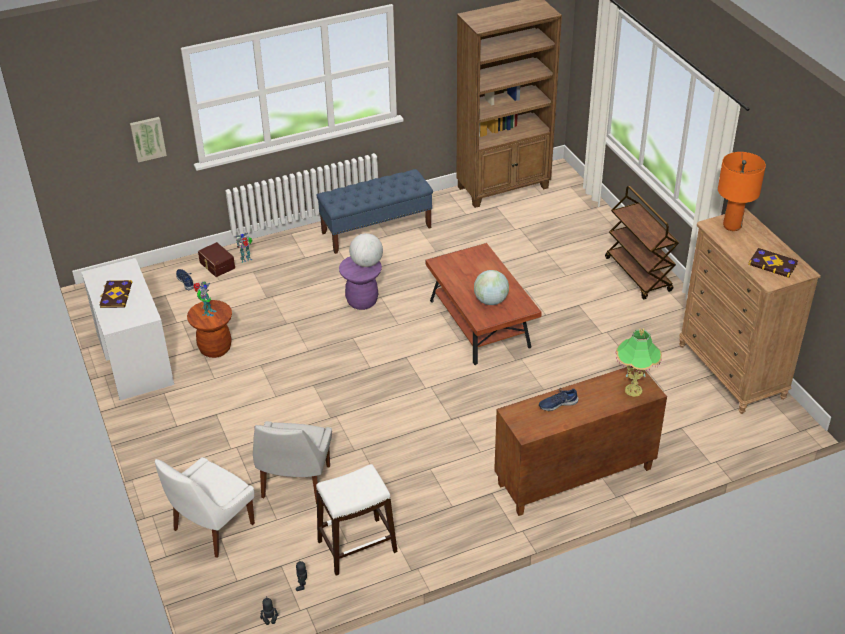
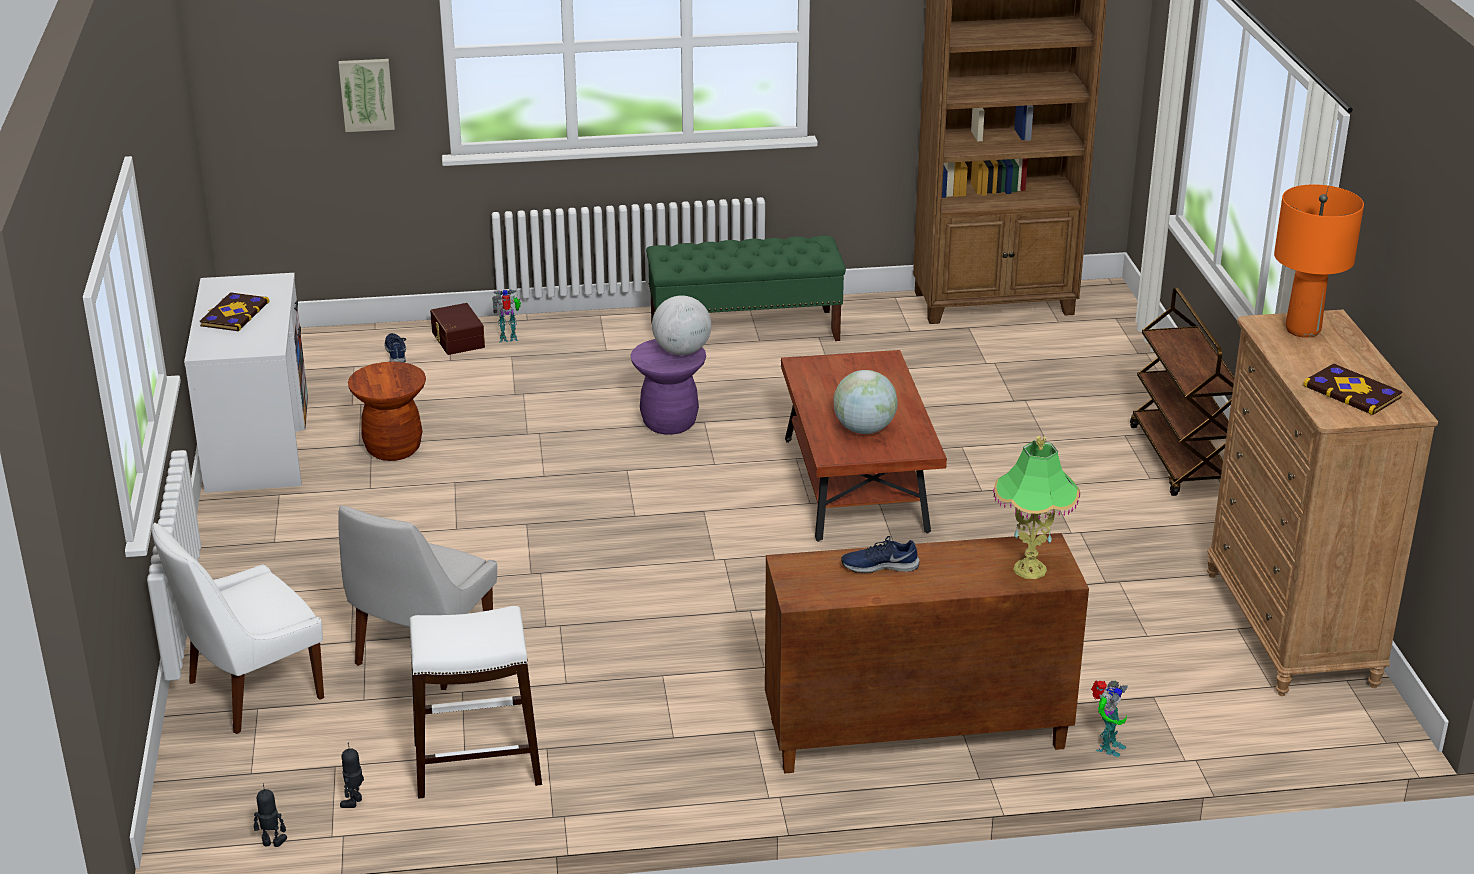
camera: 15 degrees right, 10 degrees down
(207, 312) = (384, 377): toy robot -> toy robot (1107, 747)
(376, 230) = (745, 330): blue bench -> green bench

